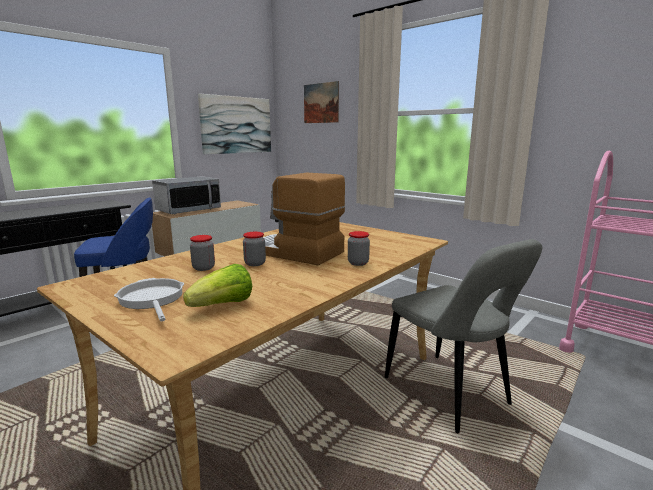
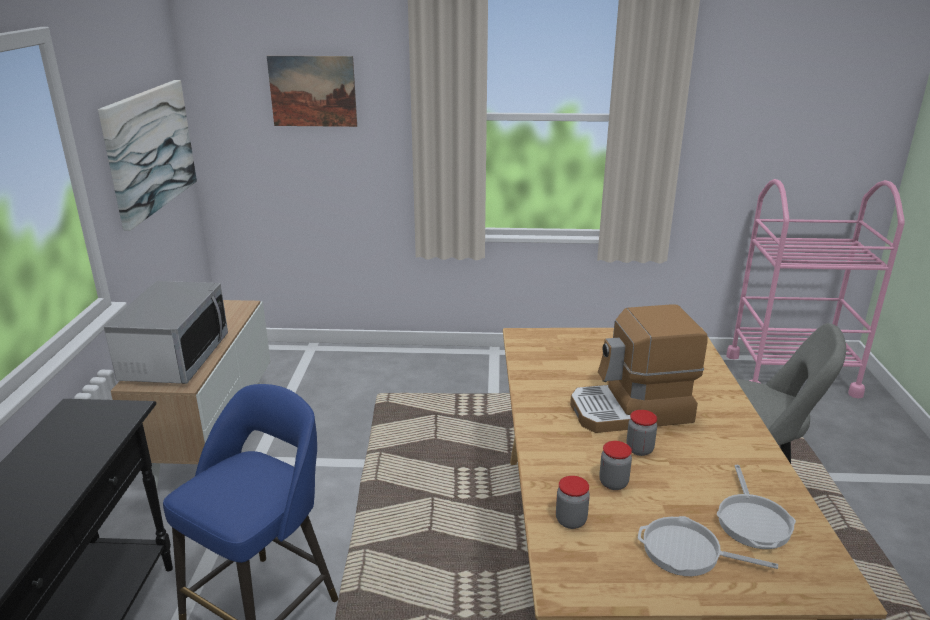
camera: 40 degrees left, 10 degrees up
(223, 305) = (752, 521): lettuce -> frying pan
(358, 263) = (713, 402): jar -> jar (571, 520)

